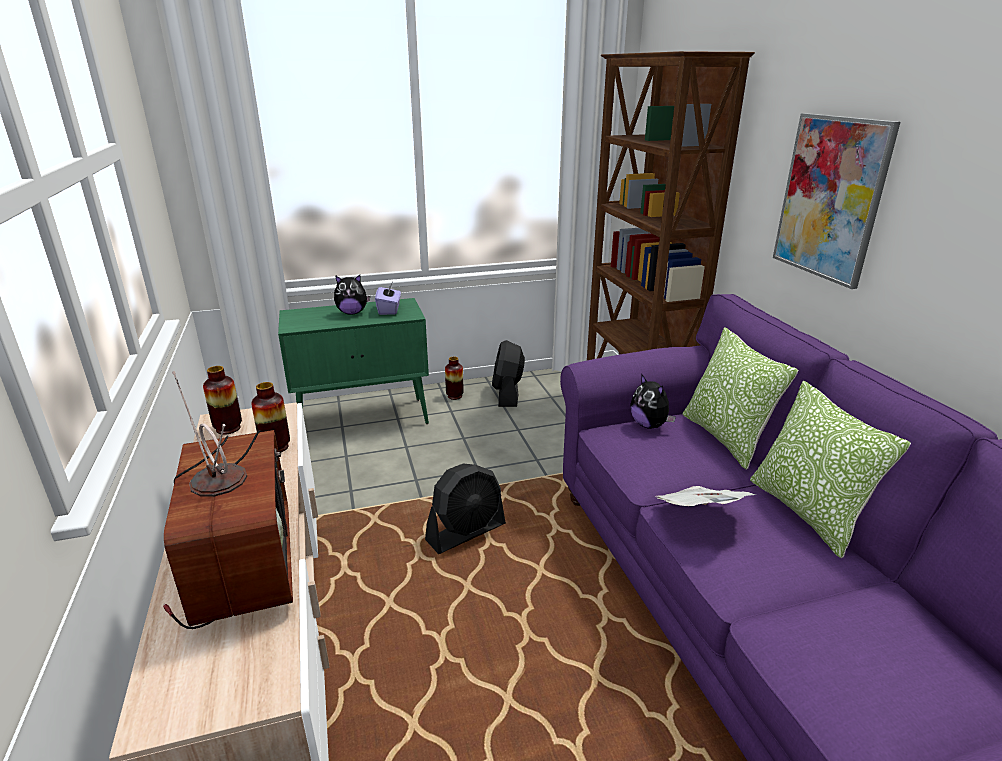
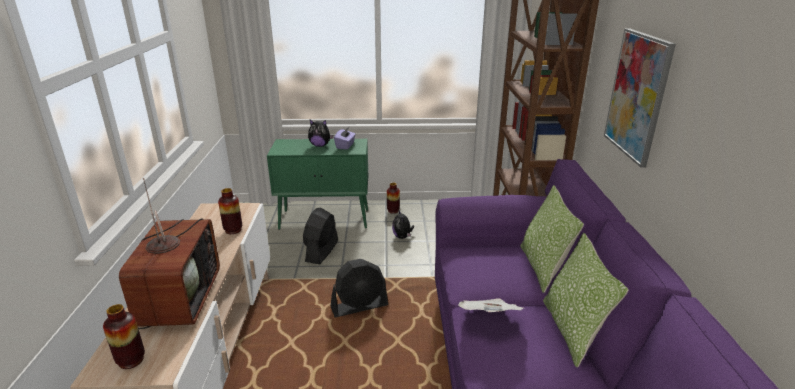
camera: 15 degrees right, 0 degrees up
(228, 428) = (212, 214): vase -> vase (131, 360)
(507, 394) = (431, 214): black fan -> black fan (321, 251)
(649, 425) = (490, 250): plush toy -> plush toy (402, 237)

